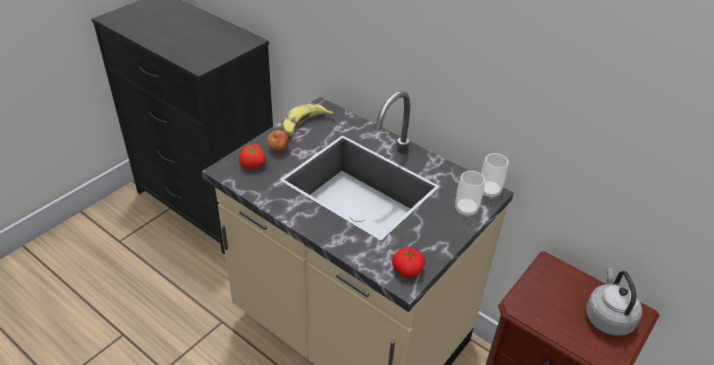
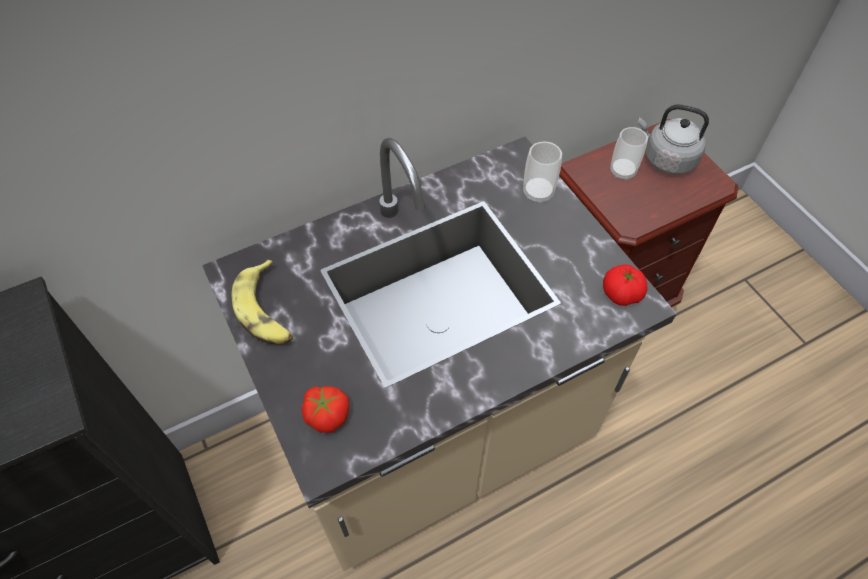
camera: 65 degrees left, 15 degrees up
(278, 149) = (309, 366): apple -> none
(489, 191) = (514, 157): cup -> cup (622, 171)

